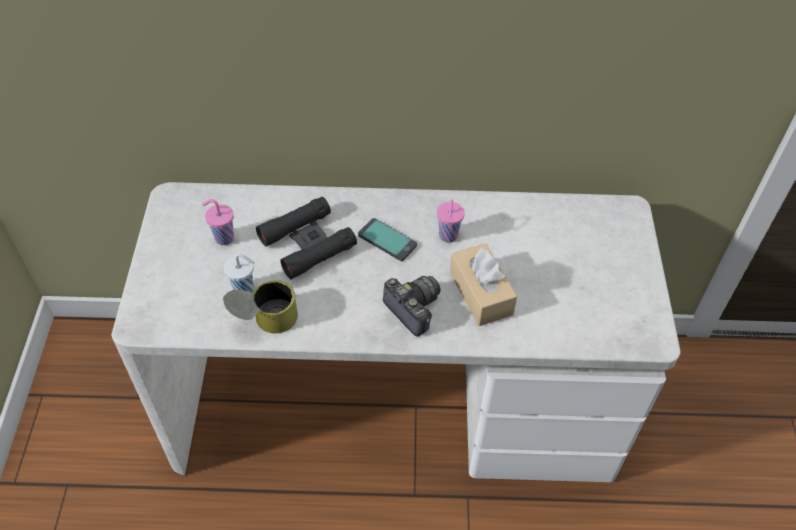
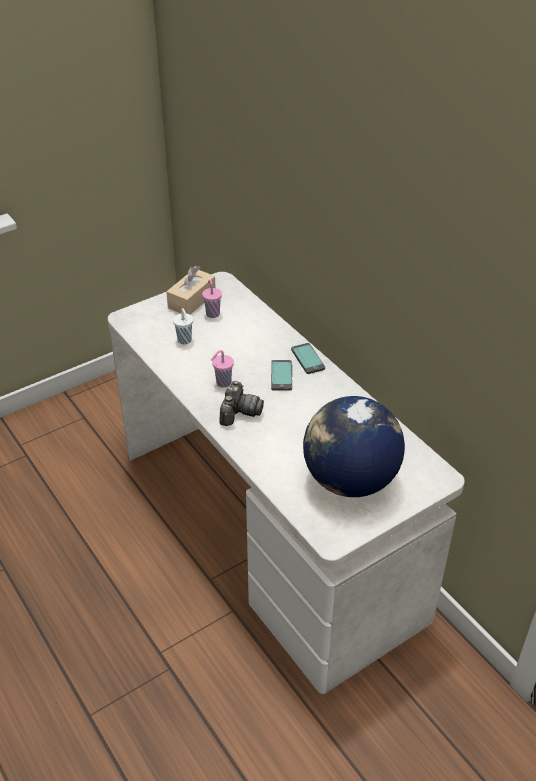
camera: 55 degrees right, 10 degrees down
(264, 320) = (171, 359): can -> none
(307, 243) = (243, 346): black binoculars -> none
(381, 204) = (308, 359): none -> phone
(448, 236) = (314, 400): pink cup -> pink cup (222, 383)
(480, 293) = (283, 436): beige tissue box -> beige tissue box (192, 300)
(584, 278) = (349, 480): none -> globe

